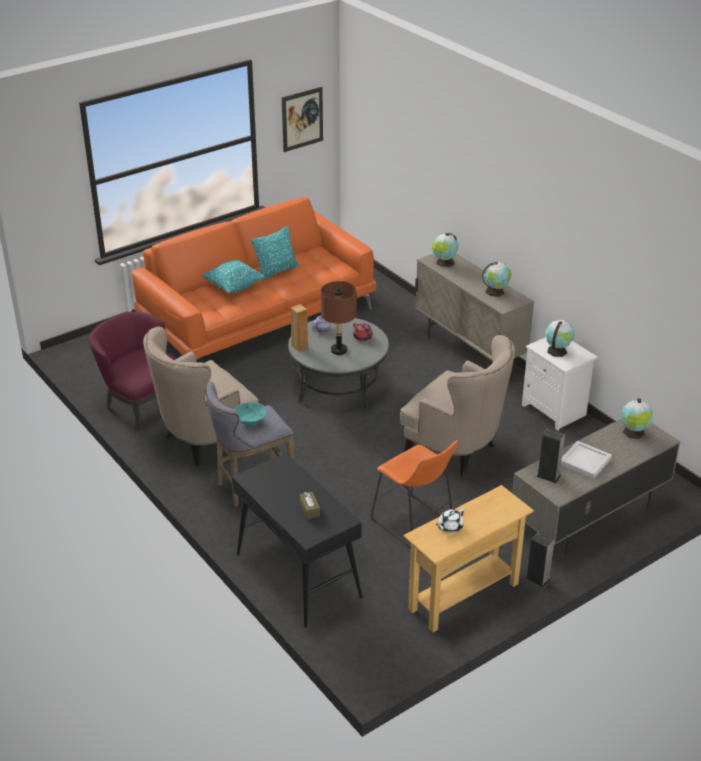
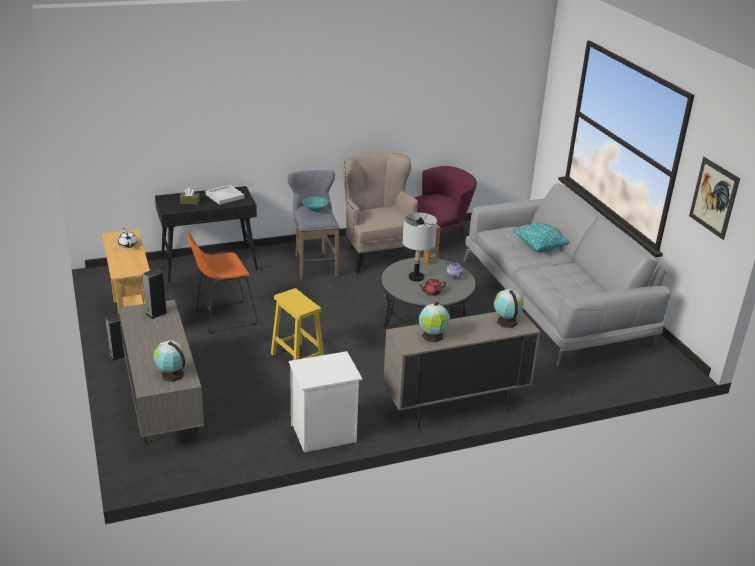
camera: 105 degrees right, 5 degrees down
(258, 317) = (554, 302): orange sofa -> grey sofa
(276, 271) = (565, 270): turquoise pillow -> none
(339, 350) = (416, 277): brown table lamp -> grey table lamp
(456, 451) = (297, 358): beige armchair -> yellow stool
(557, 350) = (327, 367): globe -> none
(586, 461) = (157, 336): white tray -> white tray (224, 196)

